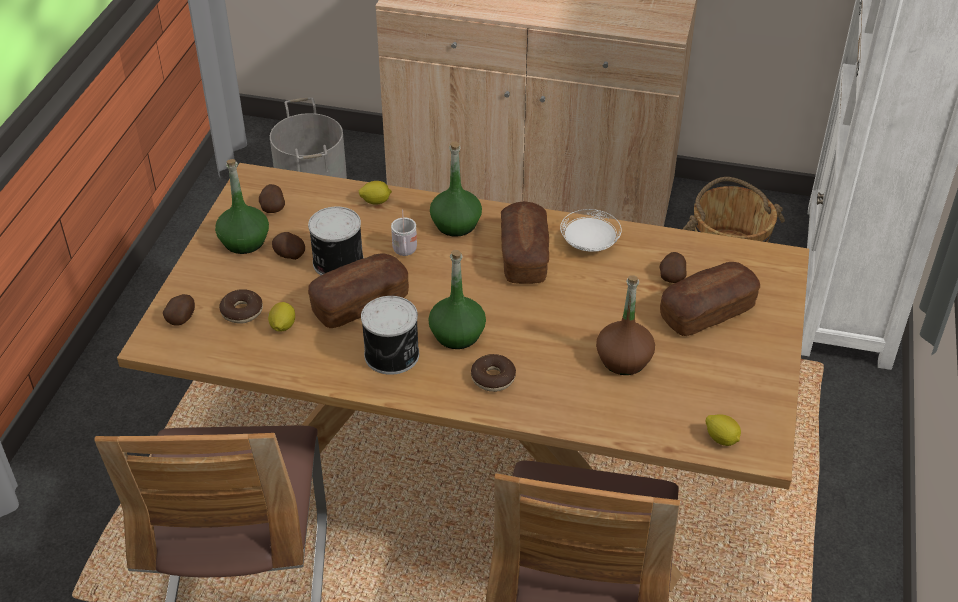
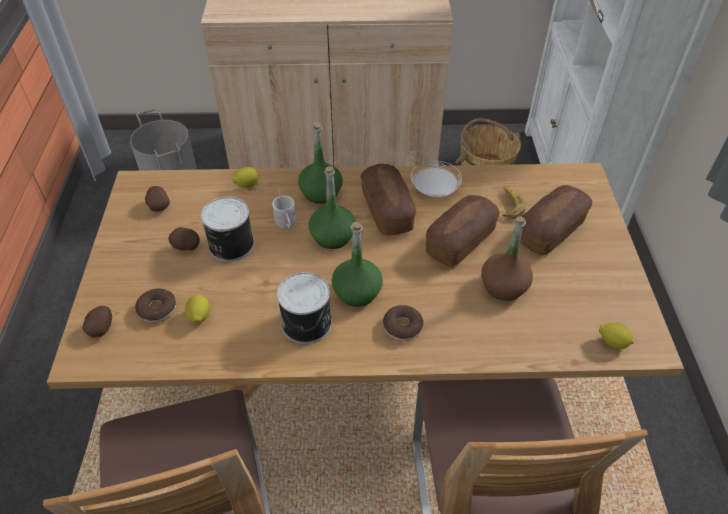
camera: 15 degrees left, 5 degrees up
(244, 241) = (141, 241): green bottle -> green bottle (332, 236)
(360, 304) = (263, 280): bread -> bread (460, 240)
(672, 276) = (510, 205): potato -> banana

